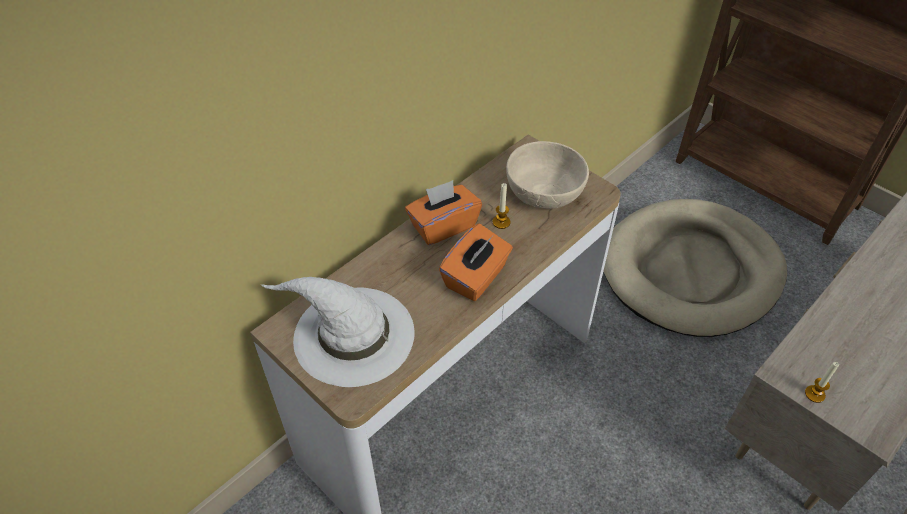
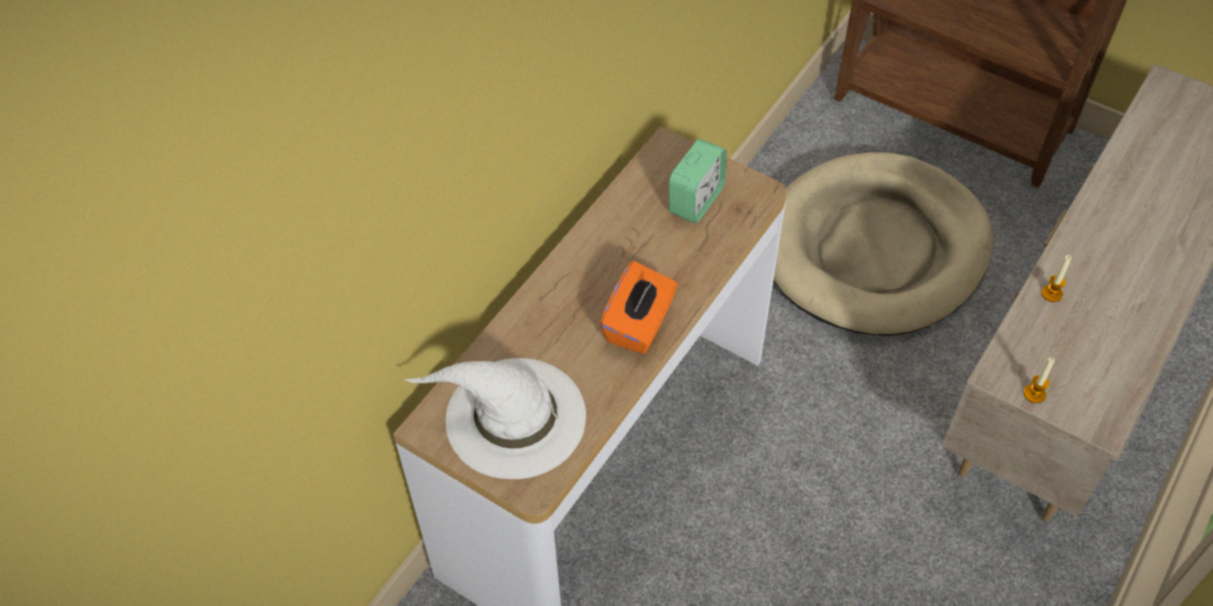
camera: 10 degrees left, 5 degrees up
(443, 226) = (585, 266): orange tissue box -> none
(501, 222) = (653, 250): candle -> candle (1051, 294)
(544, 191) = (696, 200): beige bowl -> alarm clock

